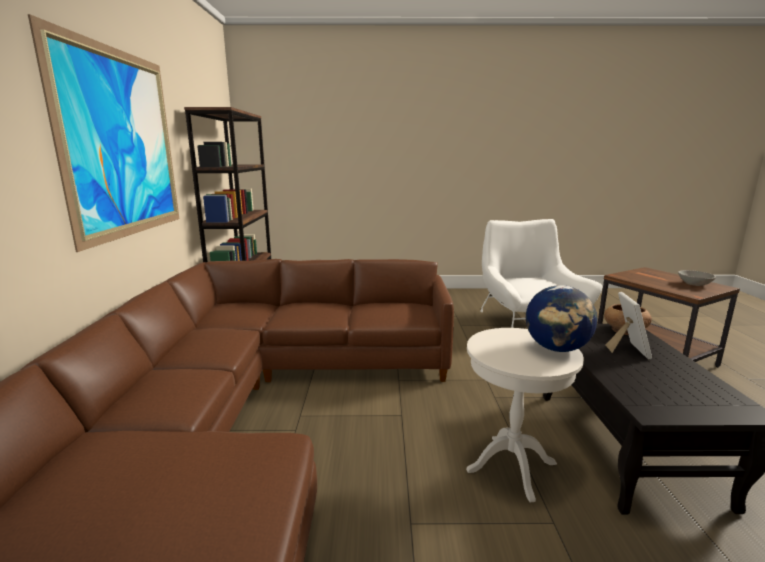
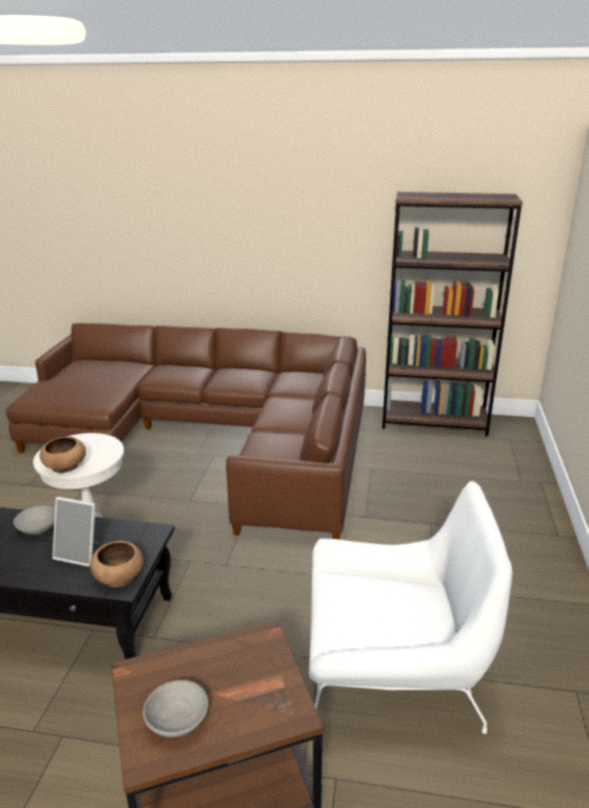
camera: 100 degrees right, 10 degrees up
(123, 144) = (292, 226): picture -> none
(557, 349) = (65, 466): globe -> brown bowl
(630, 378) = (38, 529): none -> grey bowl

